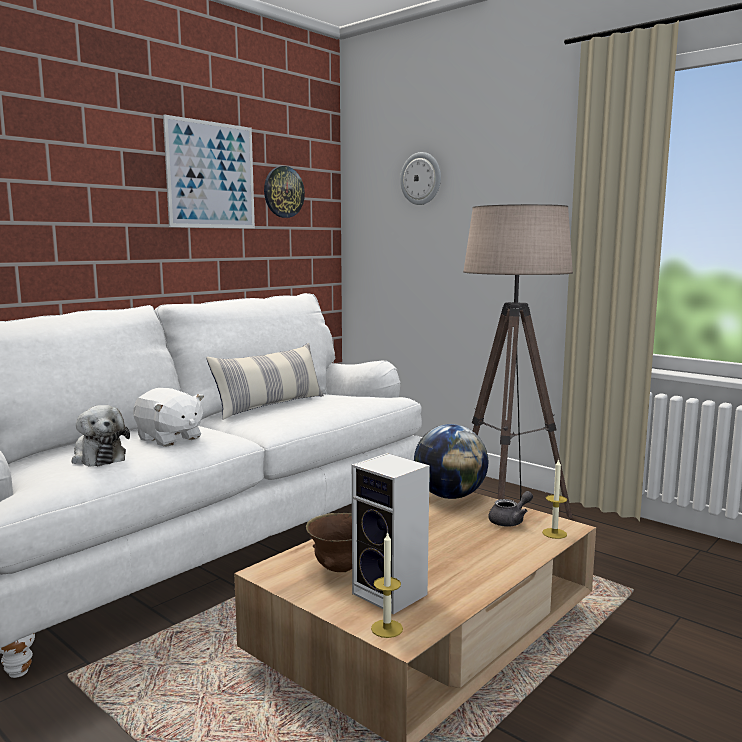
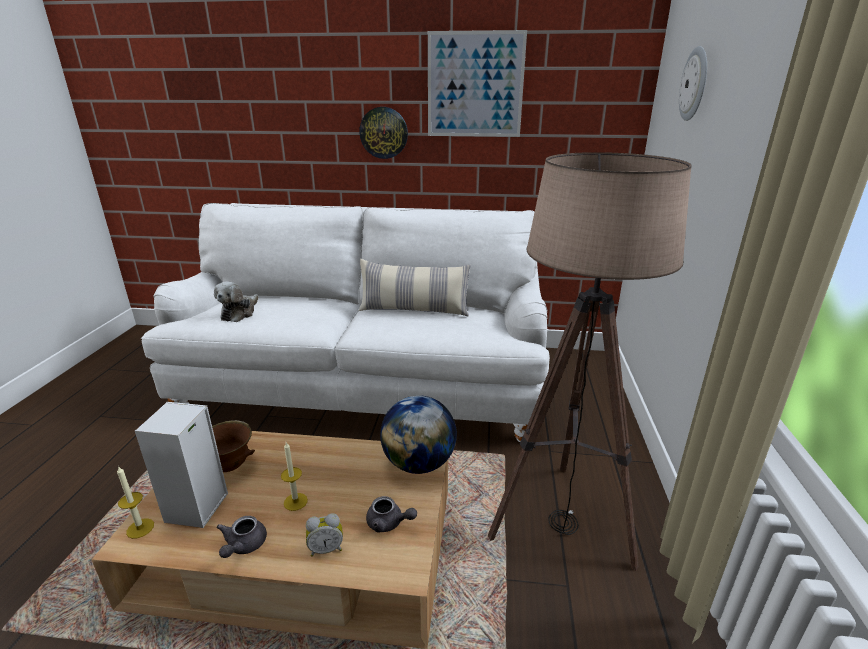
camera: 55 degrees right, 15 degrees up
(169, 439) = (292, 315): white plush toy -> none
(283, 192) = (563, 97): wall clock -> wall clock (384, 133)
(476, 579) = (243, 546): none -> grey teapot
(515, 548) = (326, 548): none -> alarm clock
(554, 533) = (381, 566): candle -> candle (295, 501)

